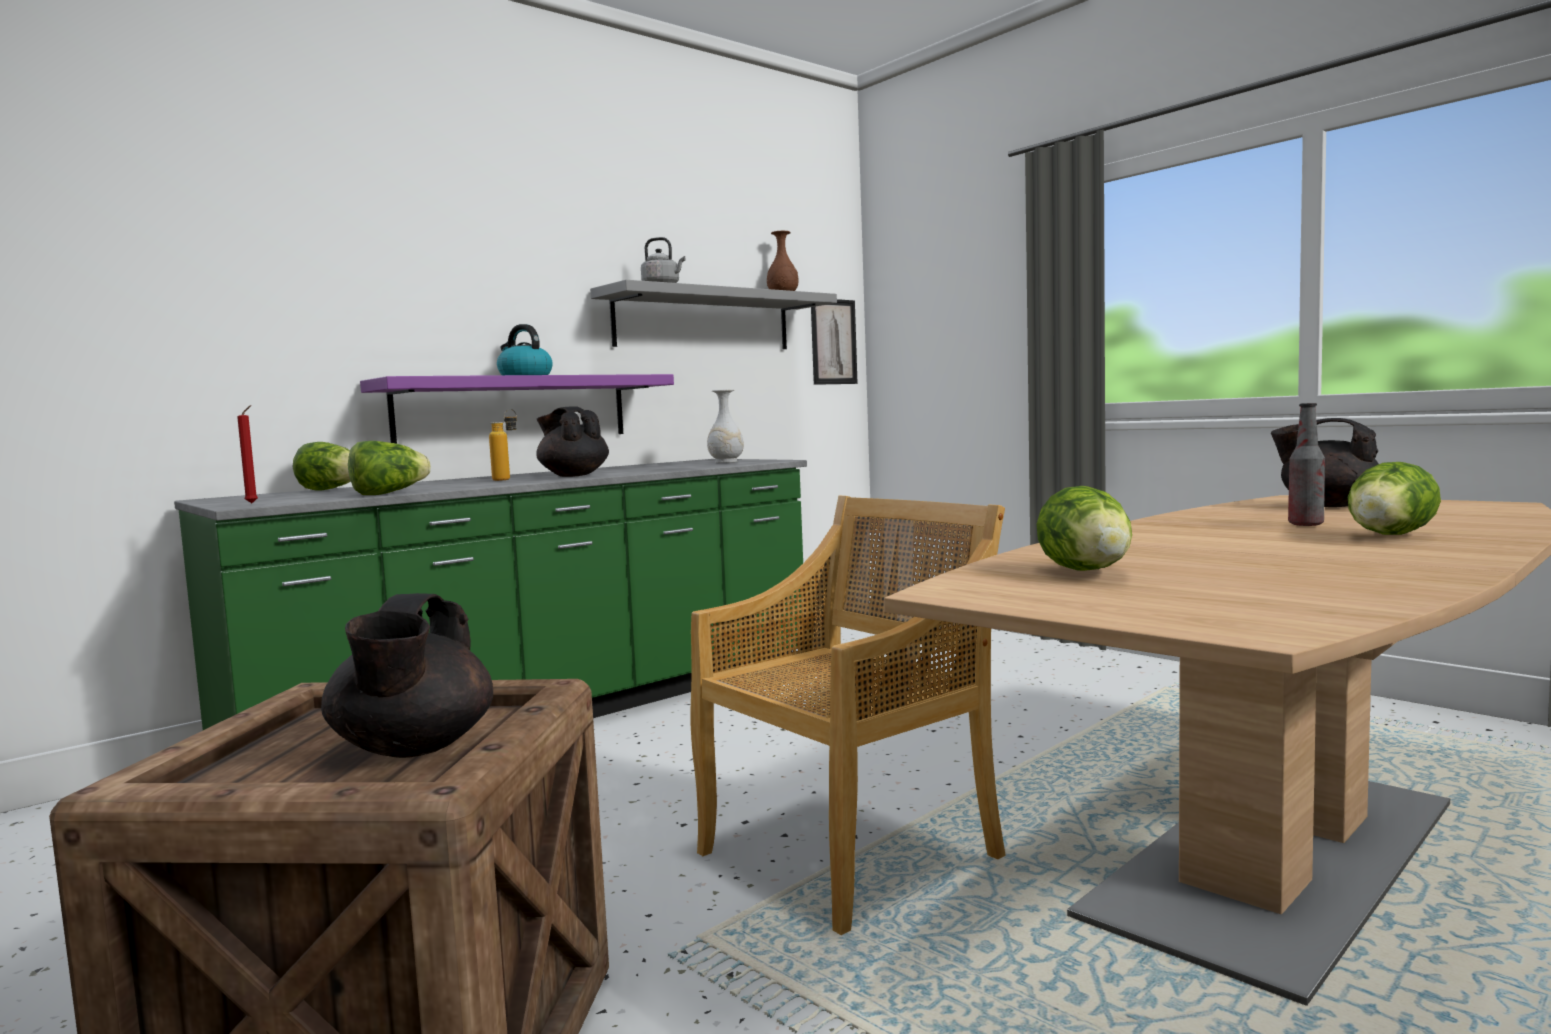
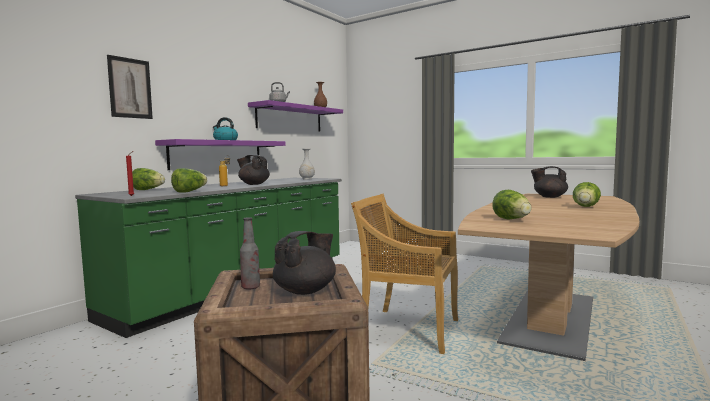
camera: 15 degrees left, 0 degrees up
(413, 749) = (306, 291): black teapot -> black teapot turned 120 degrees counterclockwise
(703, 321) = (290, 118): grey shelf -> purple shelf
(833, 342) = (336, 129): picture -> picture (130, 88)
(852, 853) = (407, 330): beige chair -> beige chair turned 105 degrees counterclockwise
(1305, 524) = (553, 203): bottle -> bottle (250, 287)

